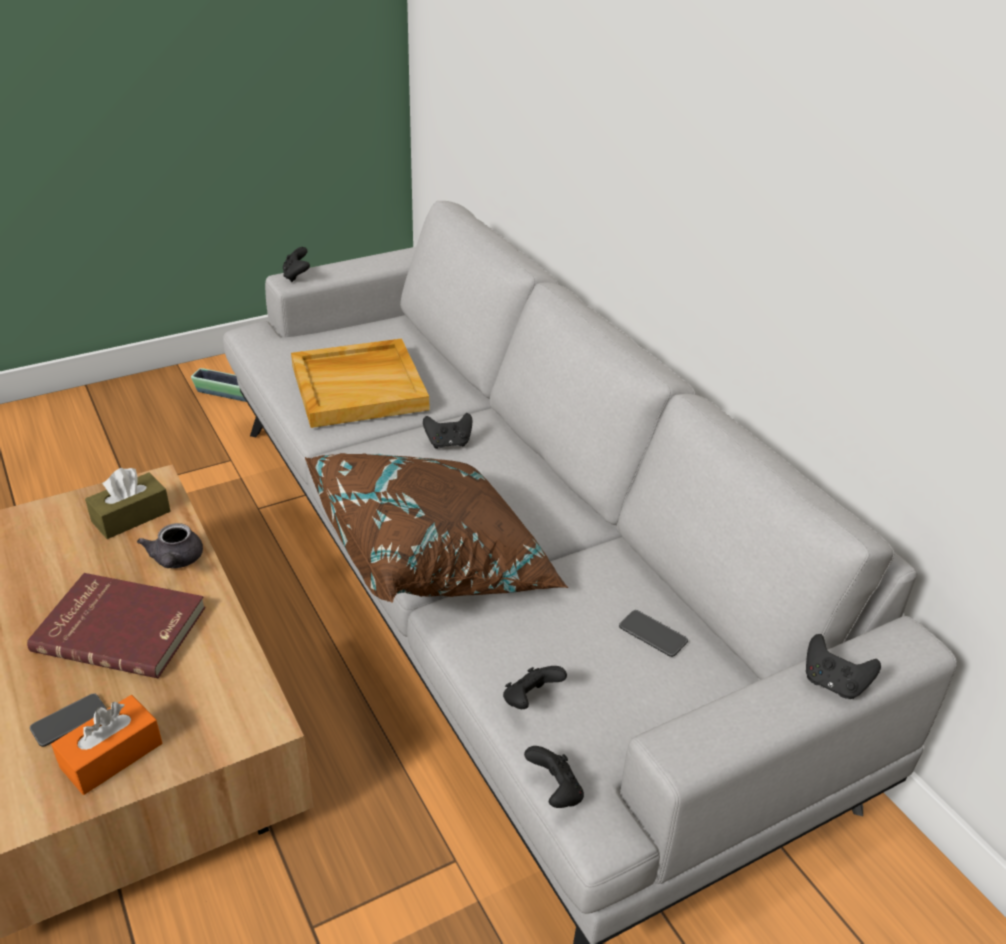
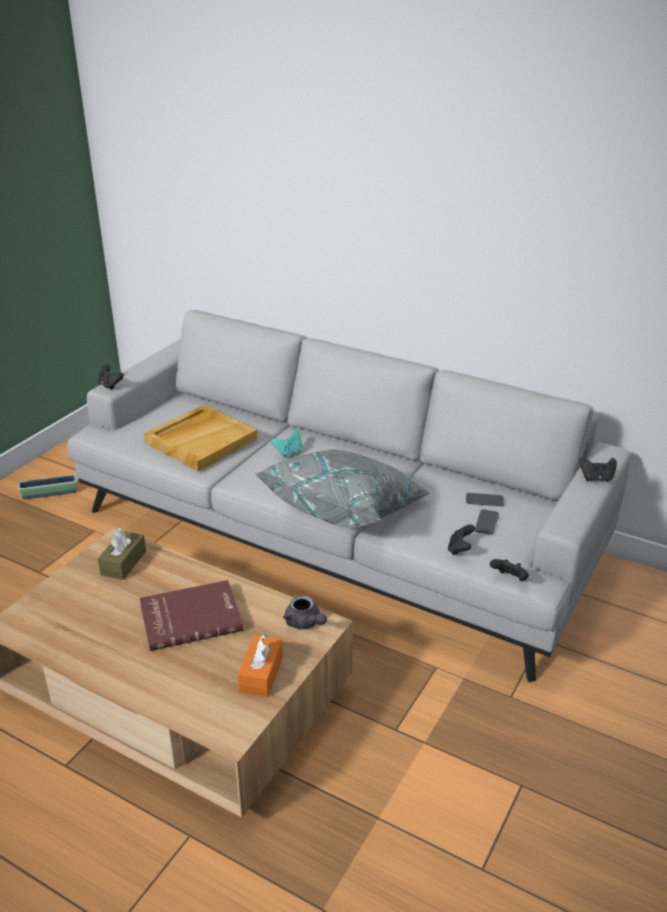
camera: 30 degrees left, 5 degrees down
(69, 721) = (216, 670): phone -> phone (486, 522)
(176, 561) = (182, 573): grey teapot -> grey teapot (305, 623)
(435, 561) = (346, 509): brown pillow -> grey pillow
(448, 443) = (288, 452): black game controller -> turquoise game controller

